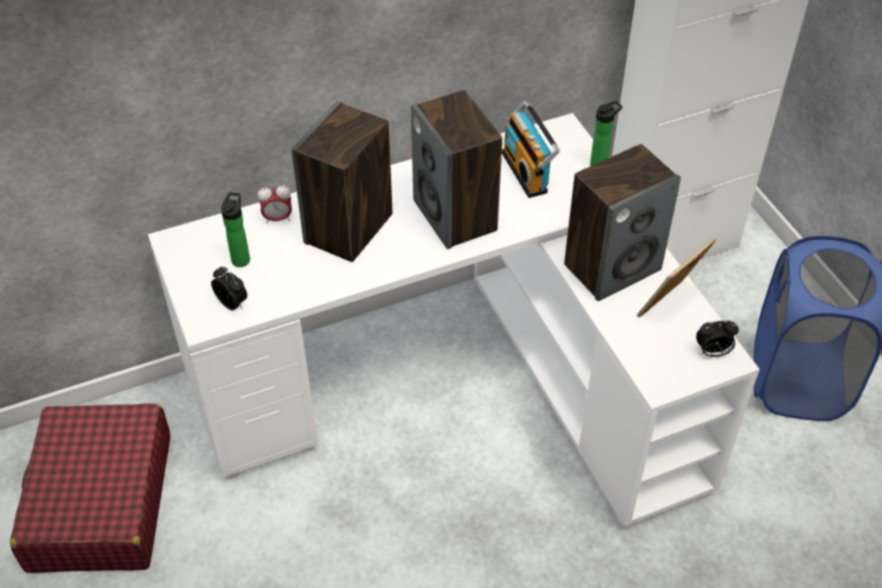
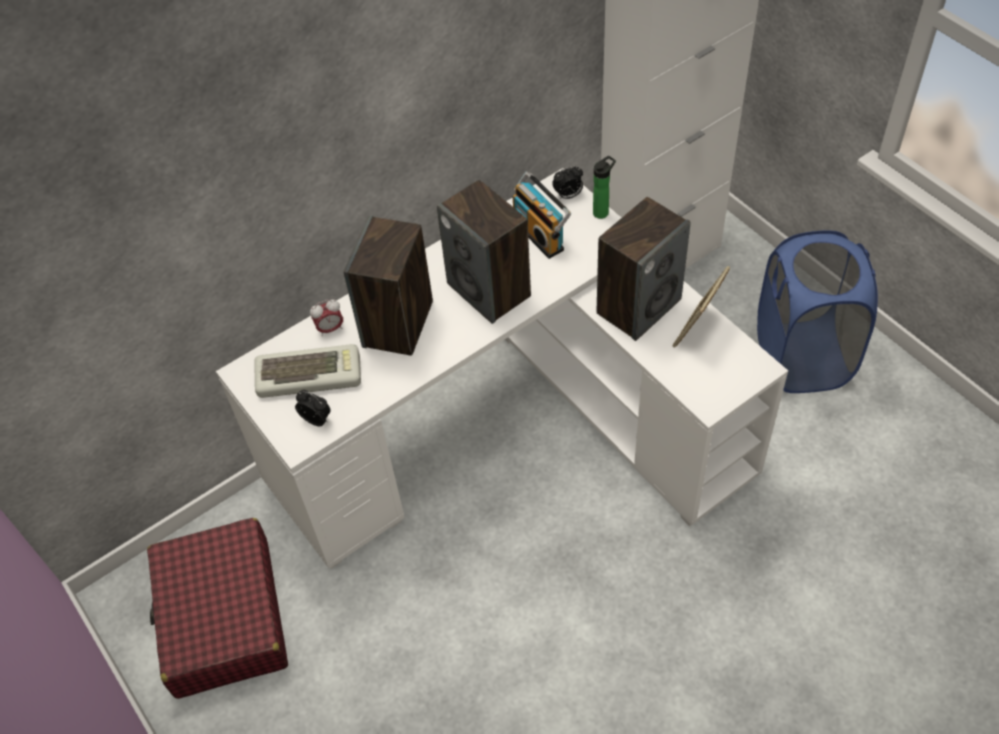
camera: 10 degrees left, 5 degrees up
(241, 258) = (310, 374): bottle -> keyboard
(712, 352) = (745, 365): alarm clock -> alarm clock (568, 195)

